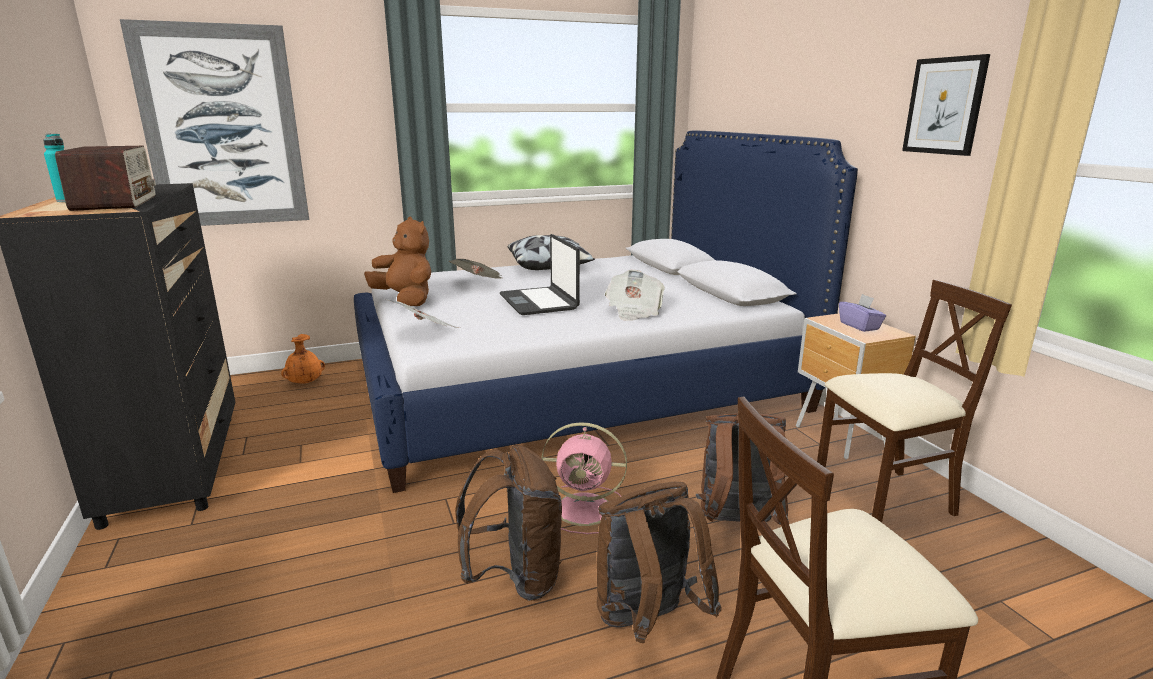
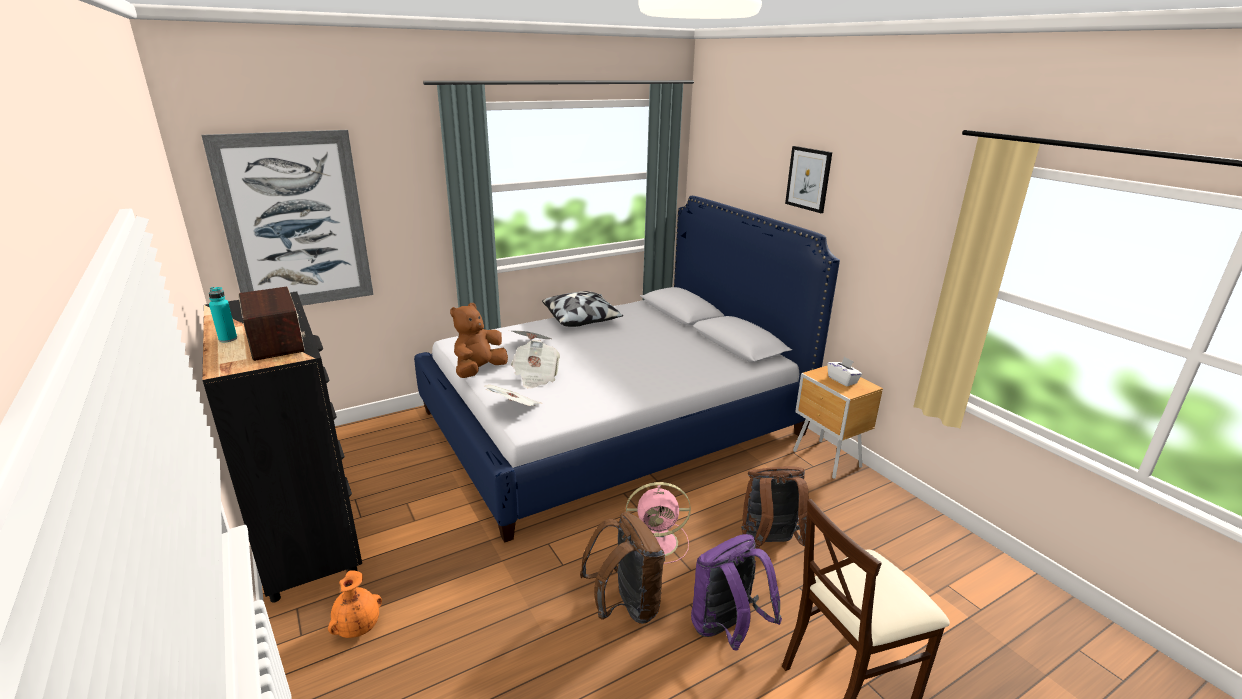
camera: 10 degrees left, 5 degrees up
(305, 383) = (379, 437): orange vase -> orange vase (357, 627)
(406, 300) = (479, 371): brown plush toy -> brown plush toy turned 90 degrees counterclockwise
(539, 302) = (592, 367): laptop -> none
(633, 311) = (671, 373): newspaper -> newspaper (536, 376)
(647, 622) = (727, 630): brown backpack -> purple backpack
(859, 326) = (842, 380): purple tissue box -> white tissue box
(883, 499) = (864, 511): beige chair -> none
(944, 106) = (906, 227): picture -> picture (808, 179)

